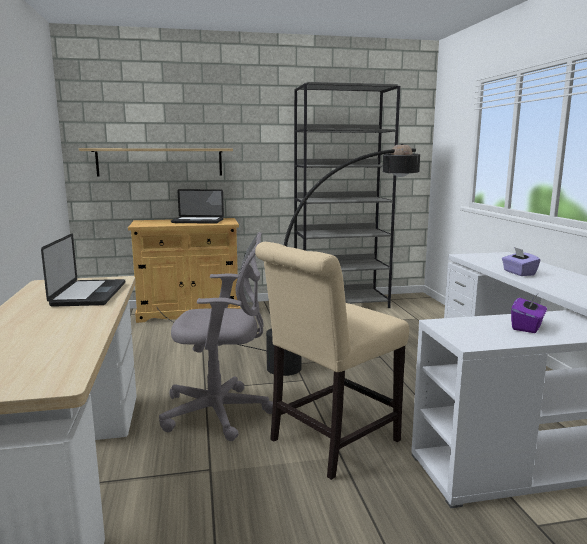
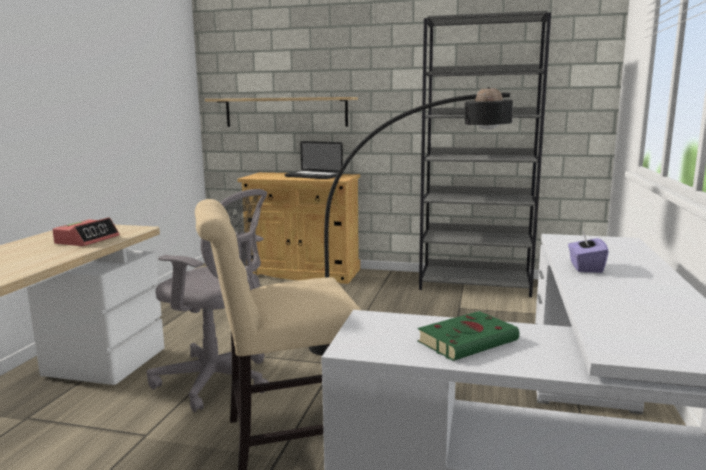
camera: 25 degrees right, 0 degrees up
(89, 294) = (87, 240): laptop -> alarm clock
(527, 327) = (469, 341): purple tissue box -> green book

